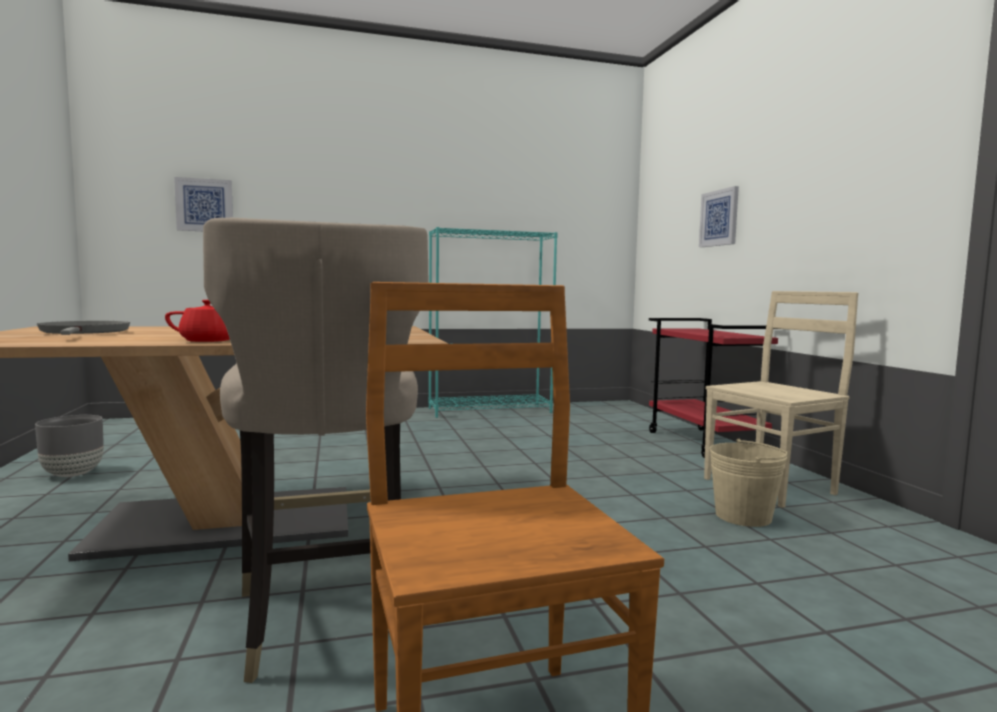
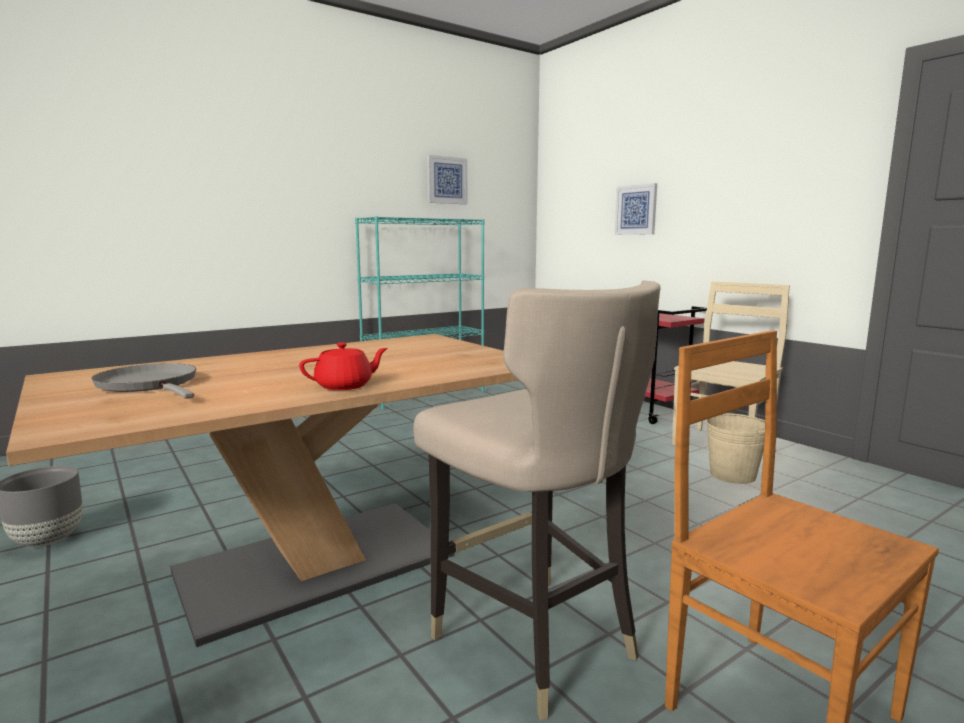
camera: 20 degrees left, 5 degrees up
(204, 205) = (96, 190): picture -> picture (446, 180)

